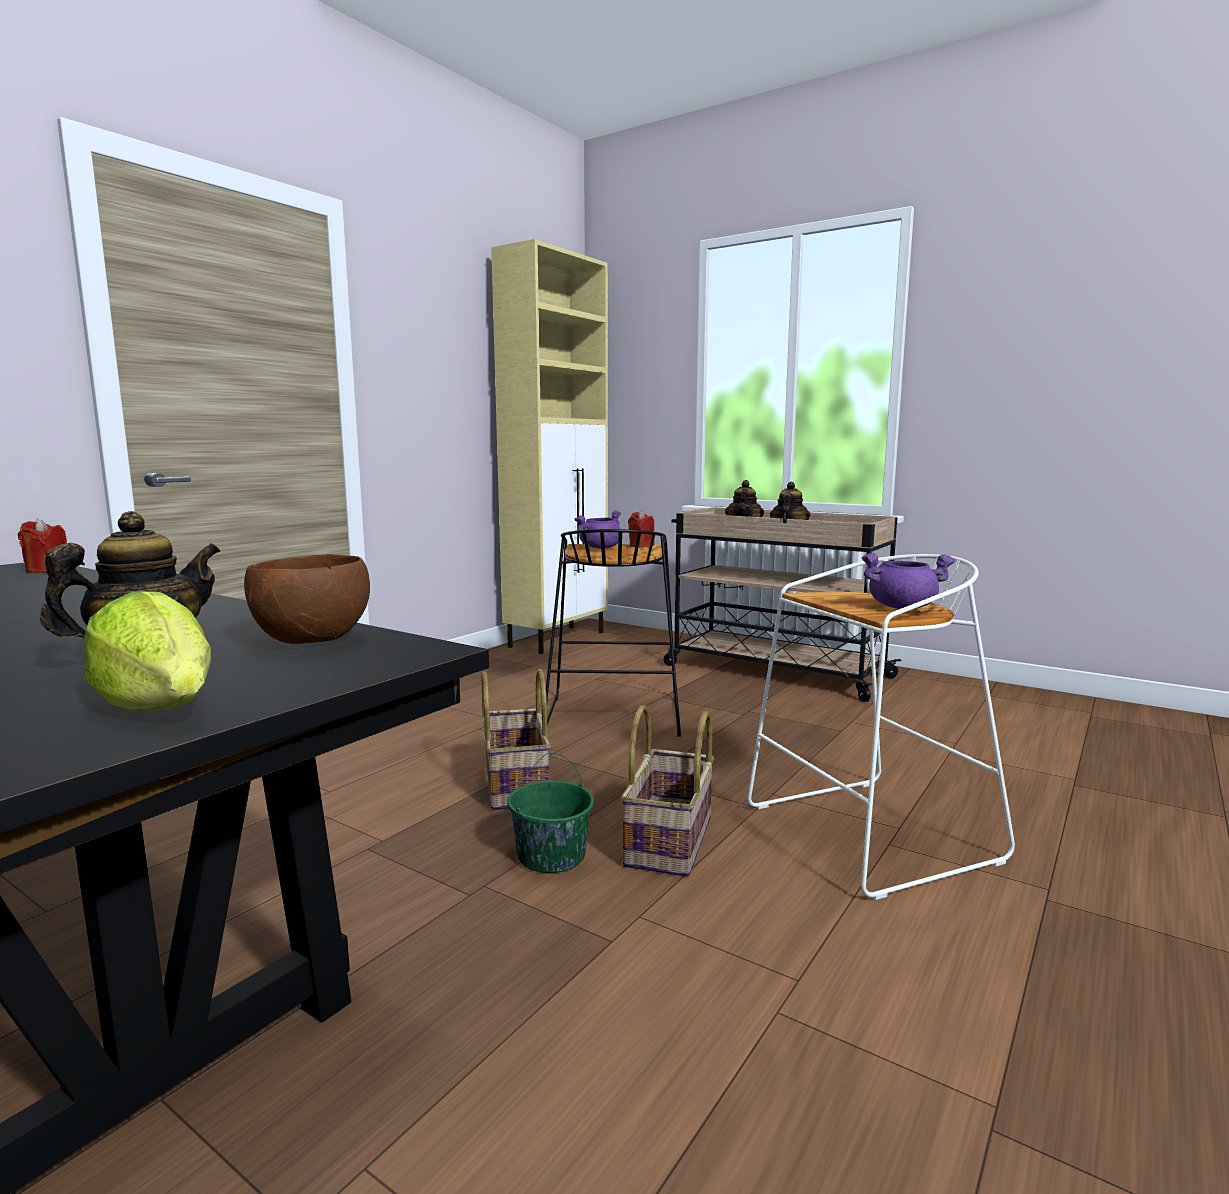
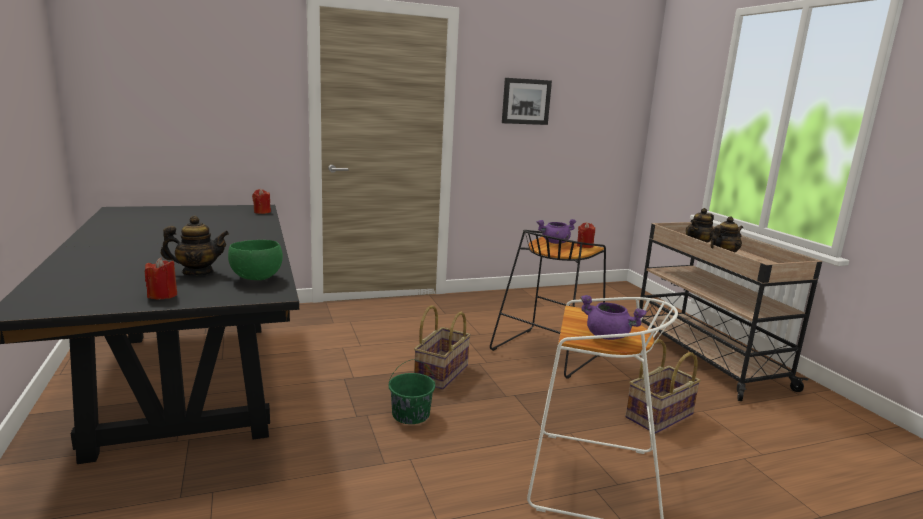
camera: 35 degrees right, 5 degrees up
(161, 707) = (162, 295): lettuce -> red candle
(315, 641) = (257, 278): brown bowl -> green bowl
(448, 363) = (525, 101): none -> picture
(558, 639) = (584, 292): beige cabinet -> none
(671, 842) = (474, 433): basket -> basket (660, 416)

